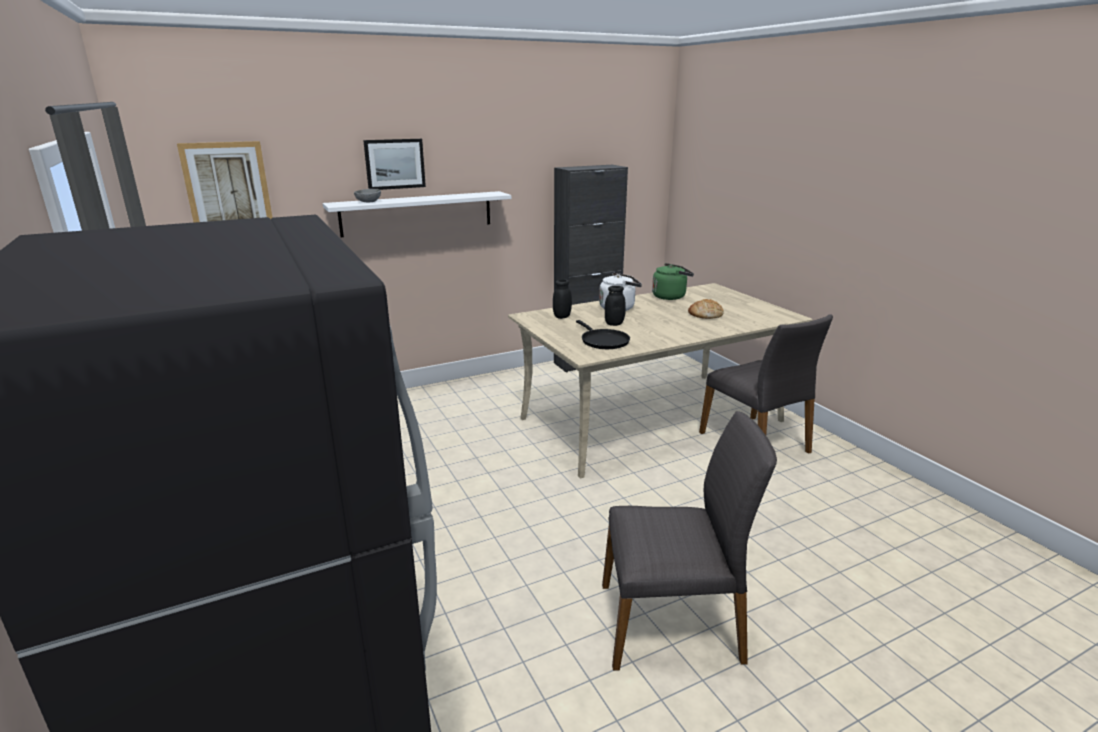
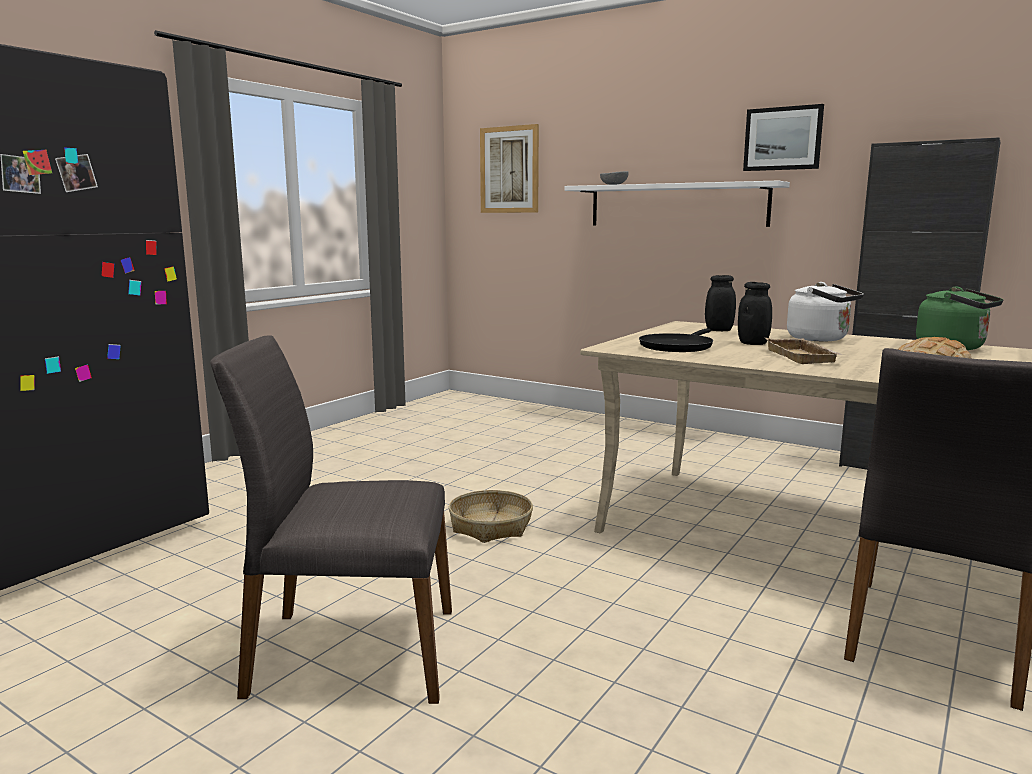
camera: 60 degrees right, 10 degrees down
(394, 164) = (658, 145): picture -> picture (783, 138)
(535, 513) = (490, 527): none -> basket
(663, 327) = (804, 357): none -> beige tray
(672, 623) = (351, 652): grey chair -> grey chair turned 120 degrees clockwise

